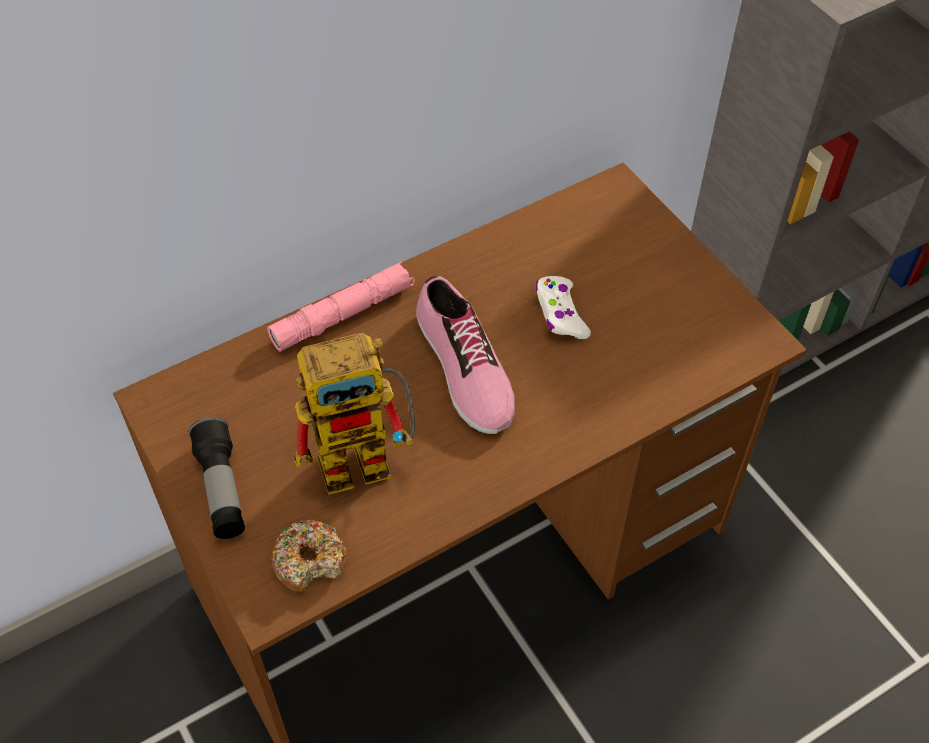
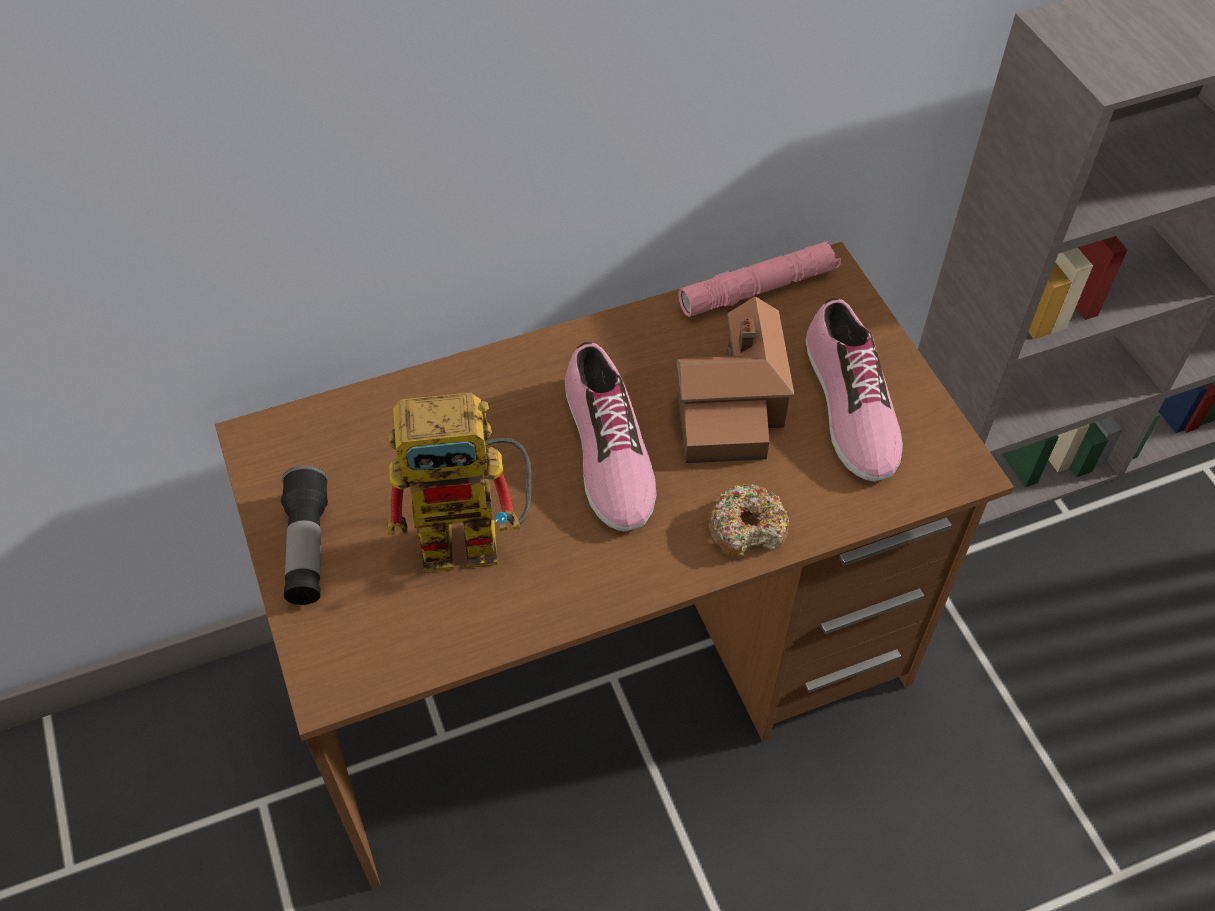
camera: 10 degrees right, 0 degrees up
(310, 561) = (386, 644): donut -> donut (747, 528)
(343, 314) = (485, 372): pink flashlight -> pink flashlight (758, 289)
(560, 314) = (731, 405): white game controller -> toy house
(657, 301) = (848, 406): none -> shoe

